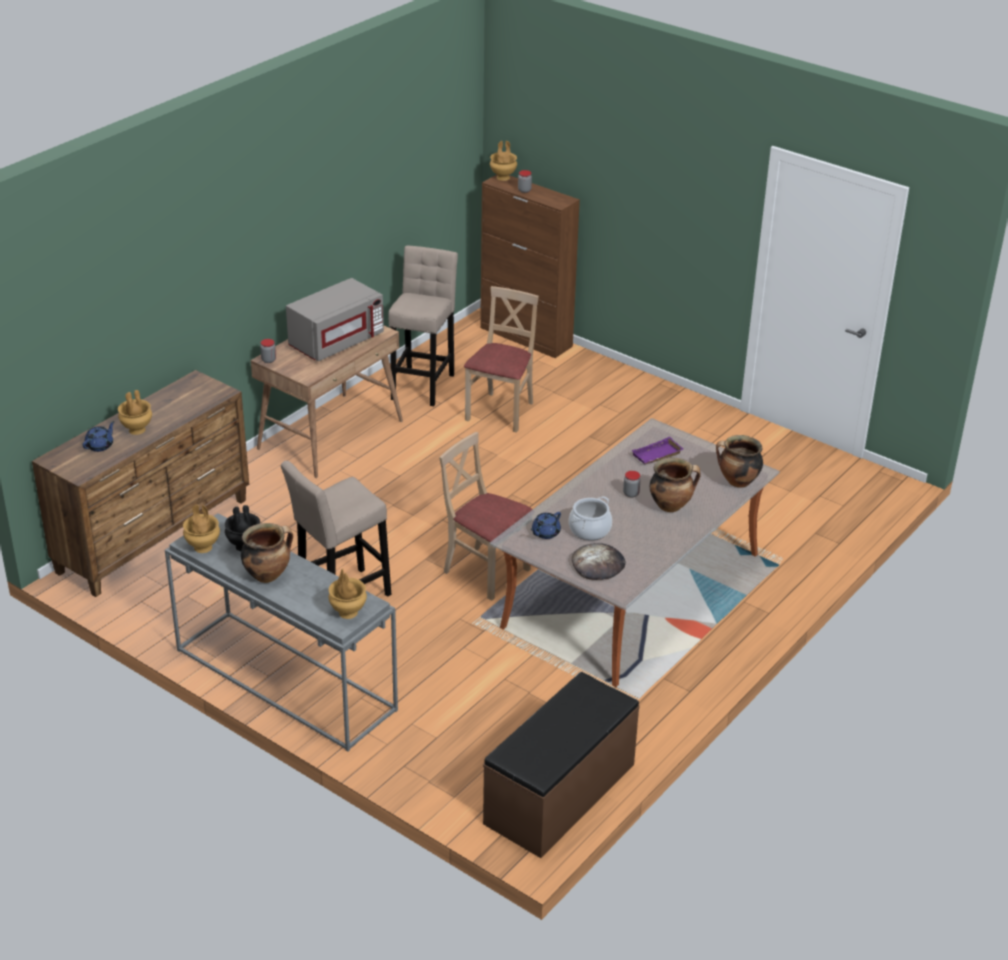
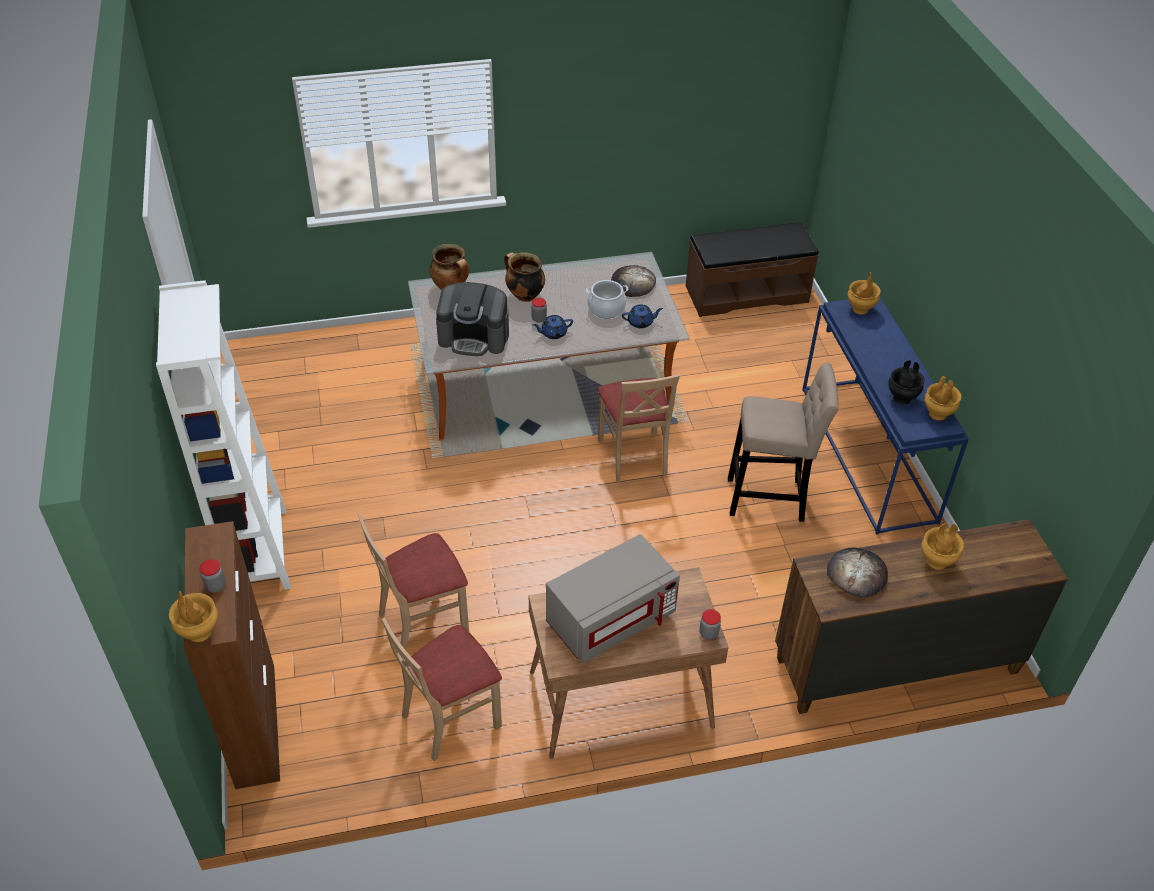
camera: 140 degrees left, 10 degrees up
(100, 446) = (986, 560): blue teapot -> blue teapot (553, 333)
(190, 400) = (856, 574): none -> bread
(268, 574) = (899, 365): cooking pot -> none
(283, 680) = (869, 454): grey console table -> blue console table
(336, 342) = (610, 619): grey microwave -> grey microwave turned 150 degrees clockwise
(423, 384) = (450, 718): beige stool -> beige chair
(653, 392) = (257, 553): none -> white bookcase
(657, 455) = (474, 337): purple tray -> coffee machine

